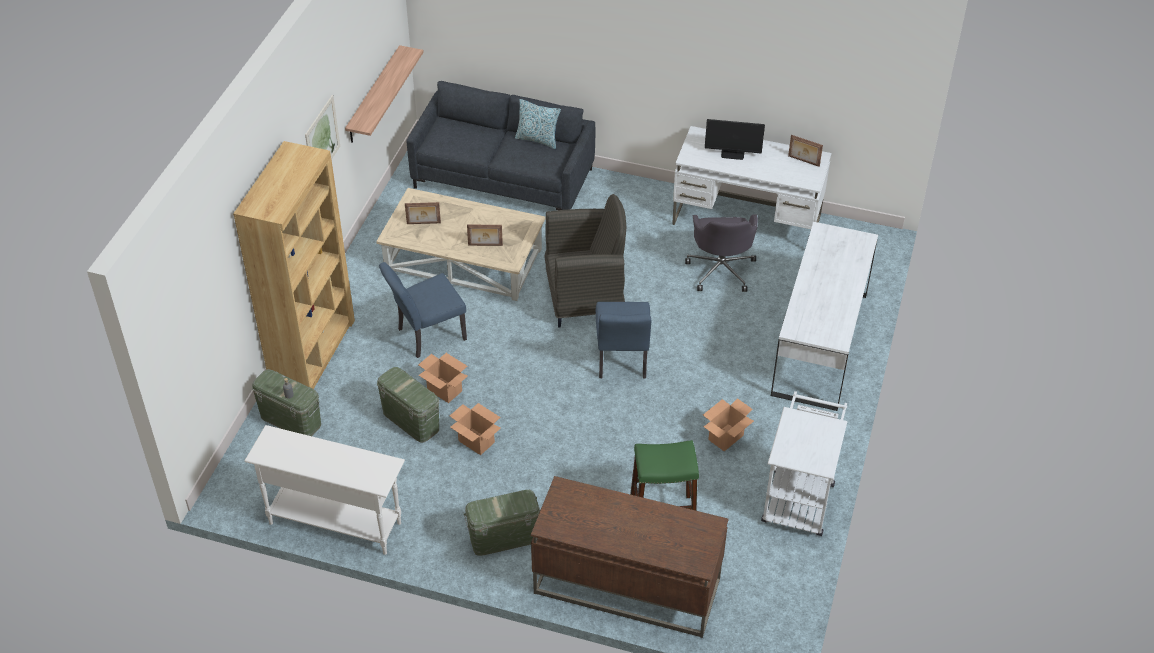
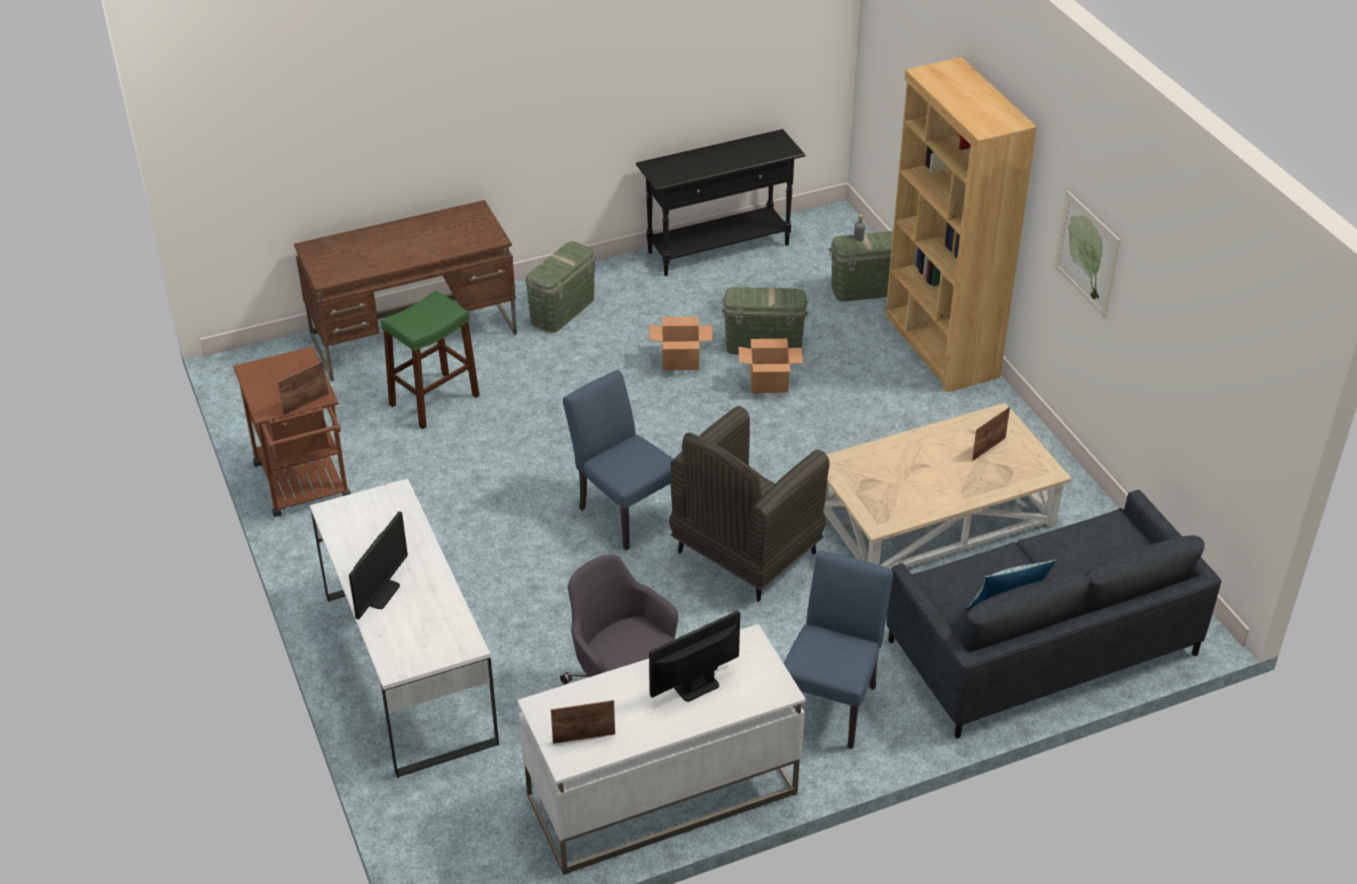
camera: 140 degrees right, 5 degrees down
(335, 523) = (719, 249): white console table -> black console table
(374, 95) = (1183, 400): shelf -> none
(426, 336) = (857, 419): blue chair -> blue chair (831, 700)
(485, 245) = (887, 464): picture frame -> picture frame (305, 403)
(725, 438) = (432, 498): cardboard box -> none
(799, 496) = (305, 487): white cart -> brown cart
(845, 279) = (380, 593): none -> monitor

